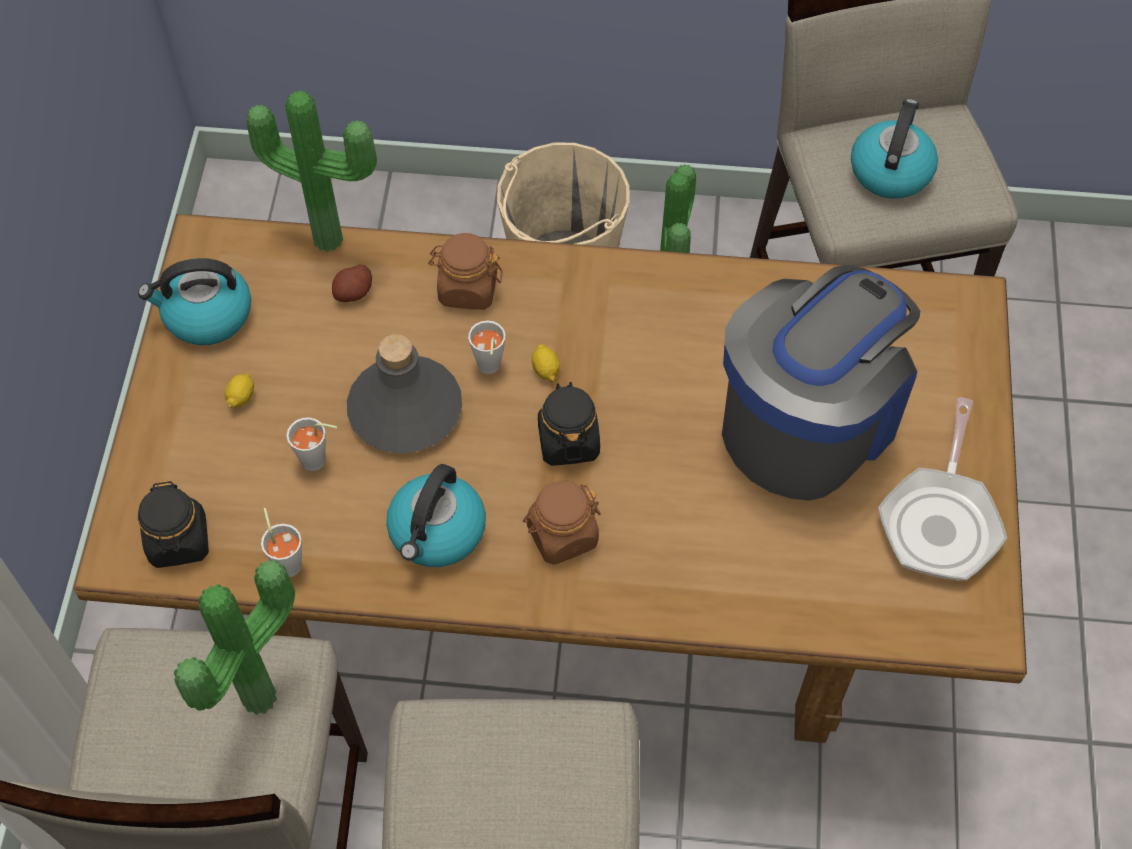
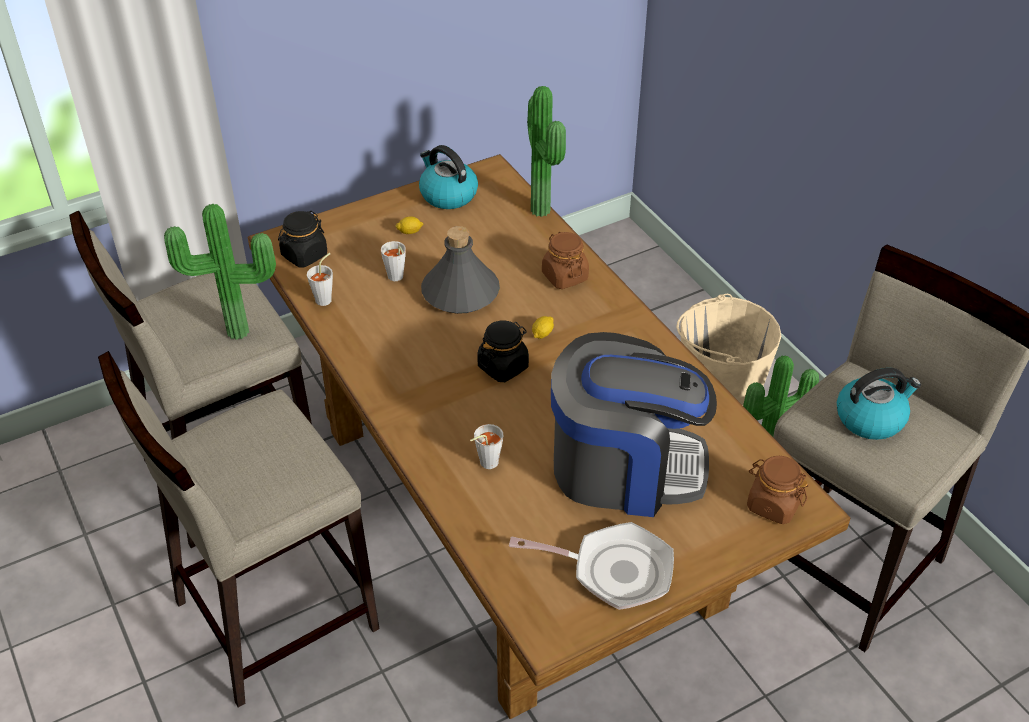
camera: 55 degrees right, 15 degrees down
(353, 292) = (516, 236): potato -> none
(437, 532) = (393, 344): kettle -> none
(488, 369) = (519, 311): grey cup -> grey cup (485, 464)
(562, 535) = (437, 395): brown jar -> brown jar (773, 505)
(940, 520) = (613, 571): frying pan -> frying pan turned 150 degrees counterclockwise

